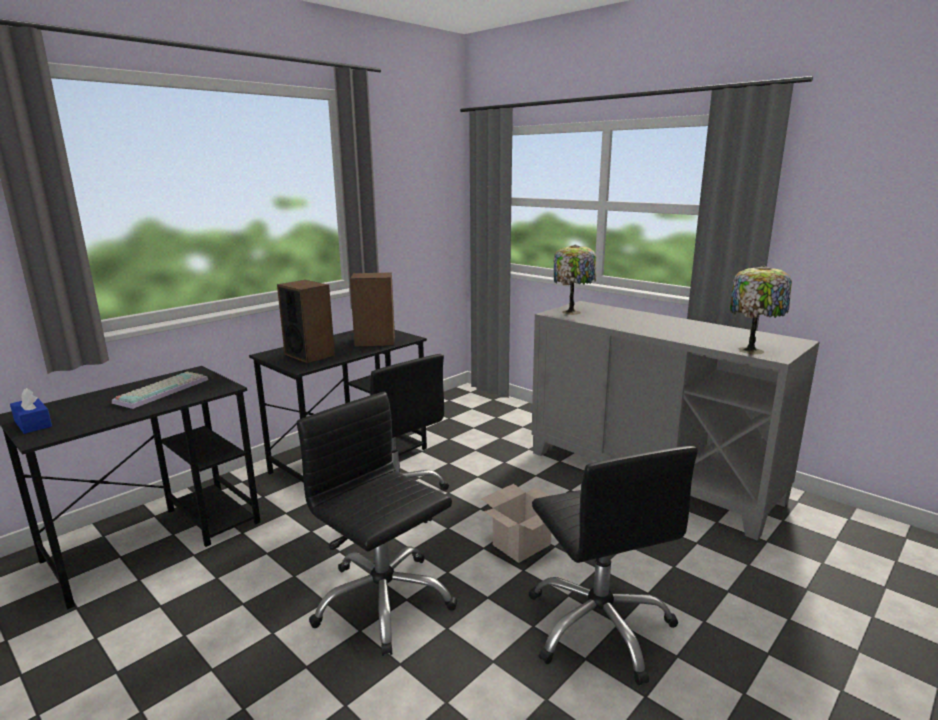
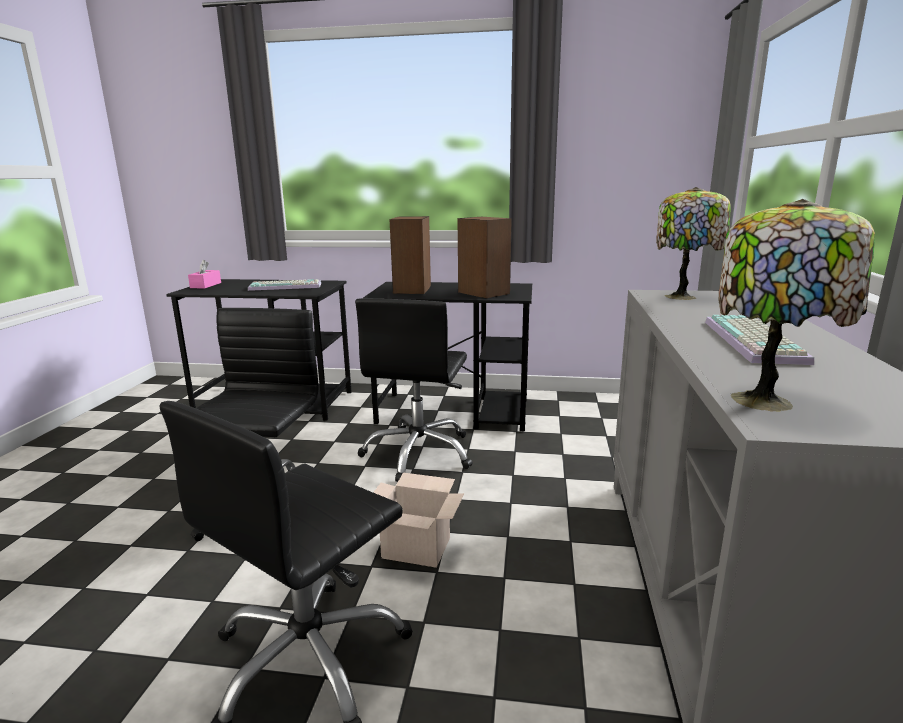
camera: 55 degrees right, 0 degrees up
(33, 424) = (206, 285): blue tissue box -> pink tissue box
(673, 328) = (756, 341): none -> keyboard

